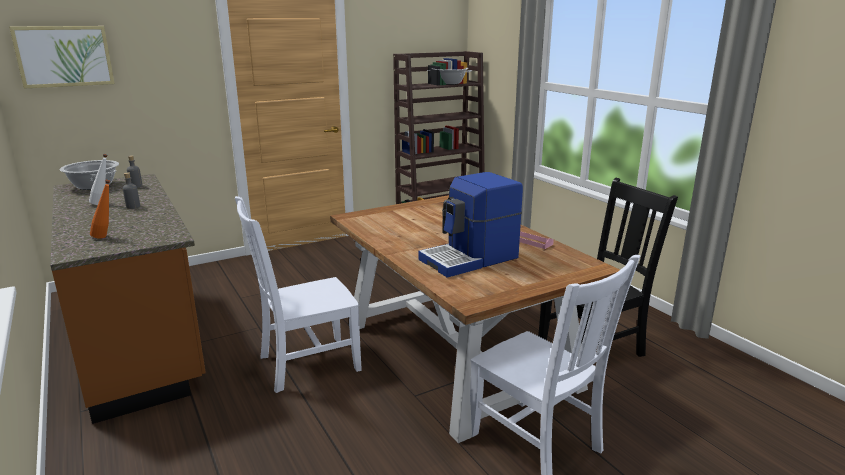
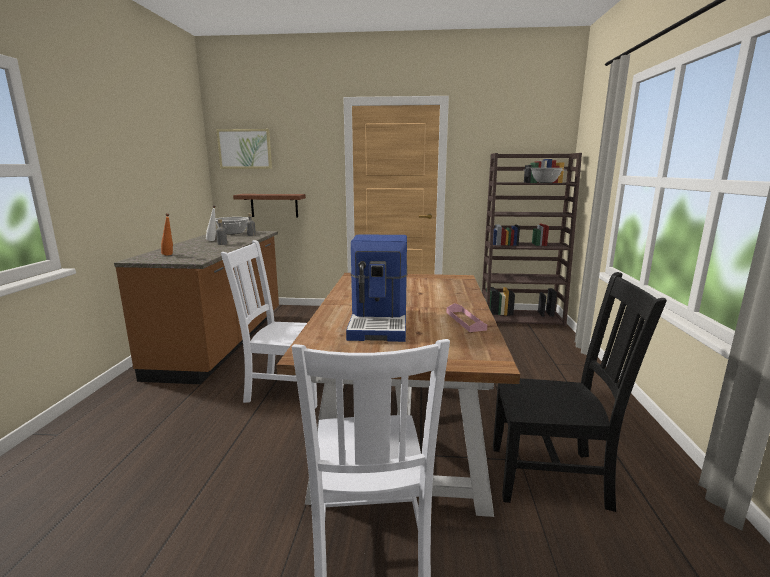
camera: 35 degrees right, 5 degrees down
(123, 136) = (274, 205): none -> brown shelf
(470, 259) = (380, 323): coffee machine -> coffee machine turned 90 degrees counterclockwise

